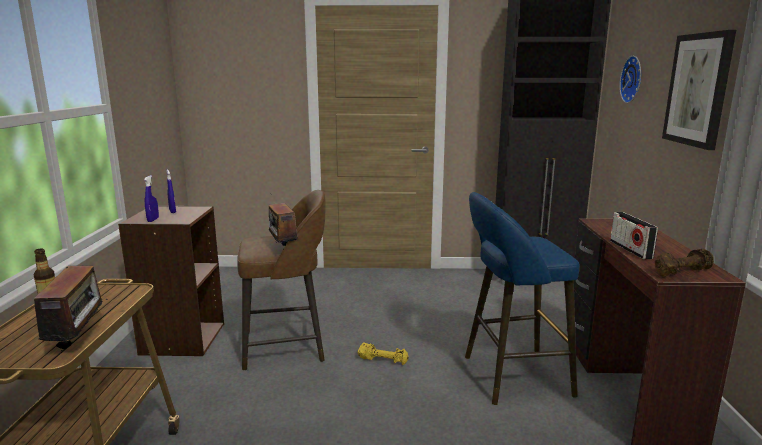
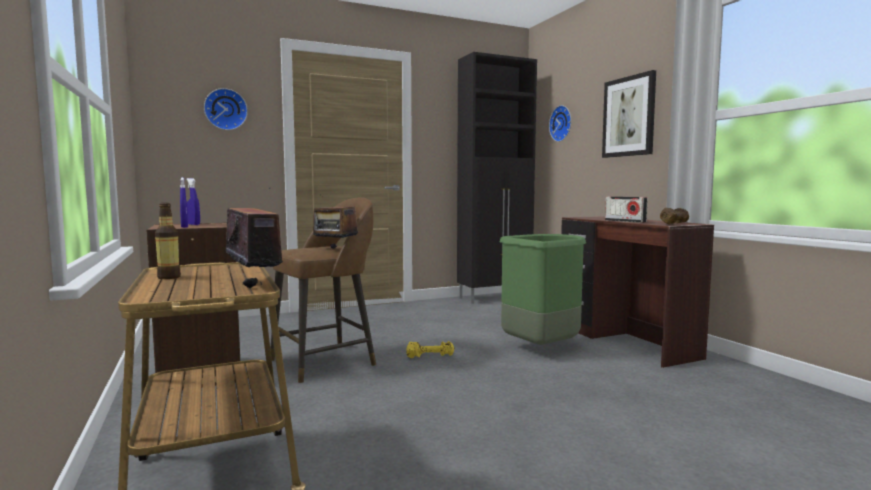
camera: 25 degrees left, 10 degrees down
(253, 73) = (225, 109): none -> wall clock
(510, 376) = (542, 349): blue stool -> green trash can

